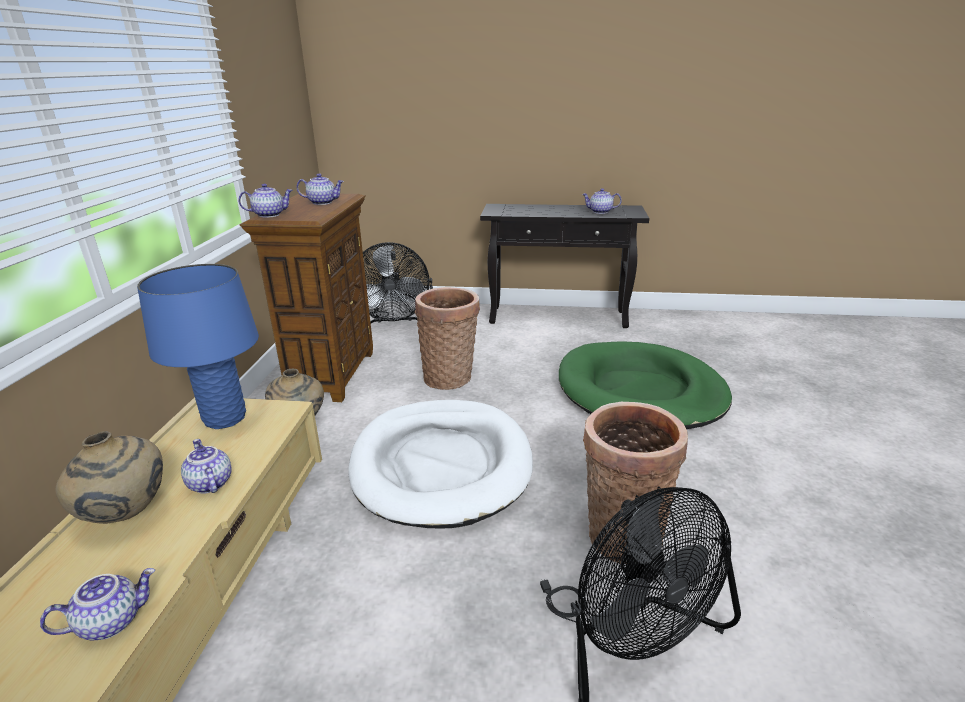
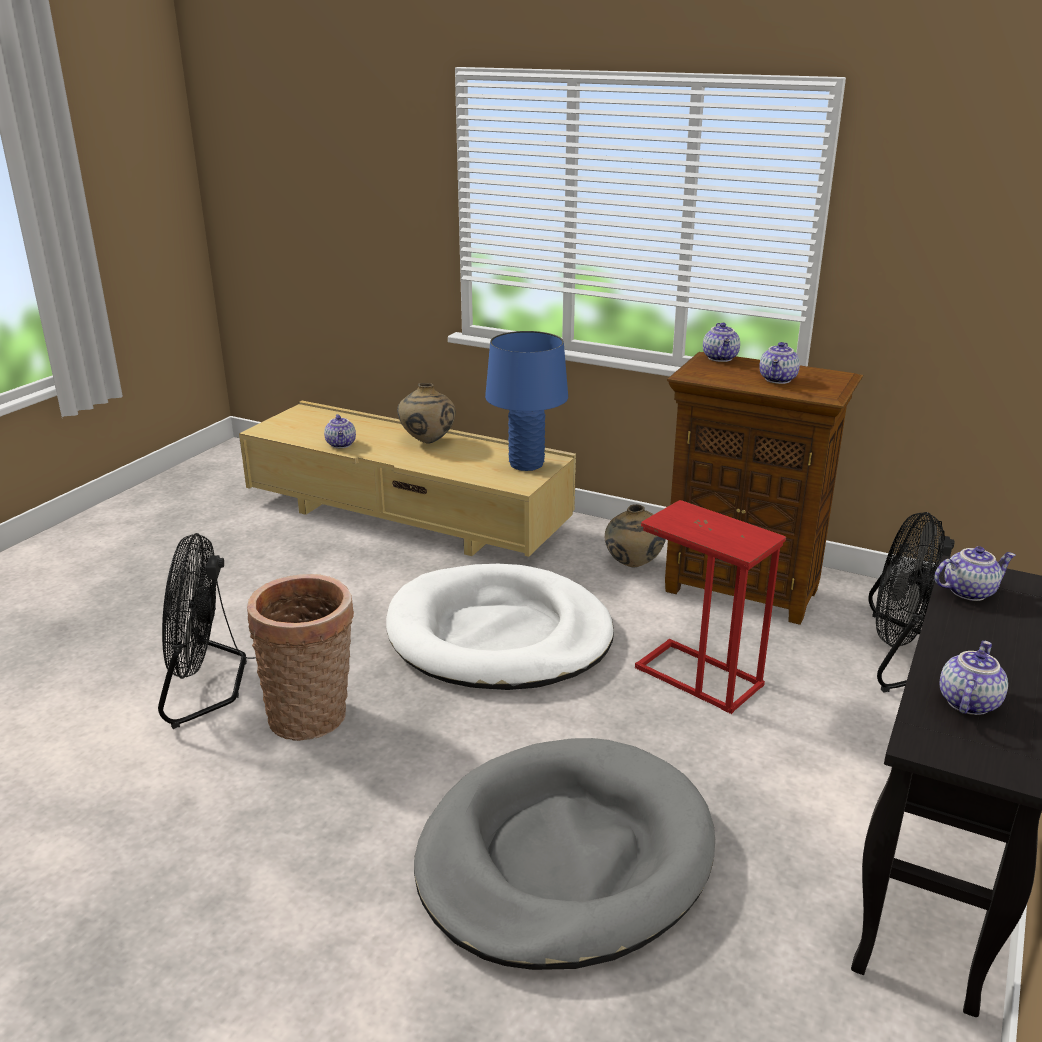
camera: 110 degrees right, 0 degrees up
(209, 483) = (439, 461): teapot -> teapot (968, 591)
(450, 376) = (700, 676): basket -> red side table
(640, 391) = (564, 857): green dog bed -> grey dog bed

